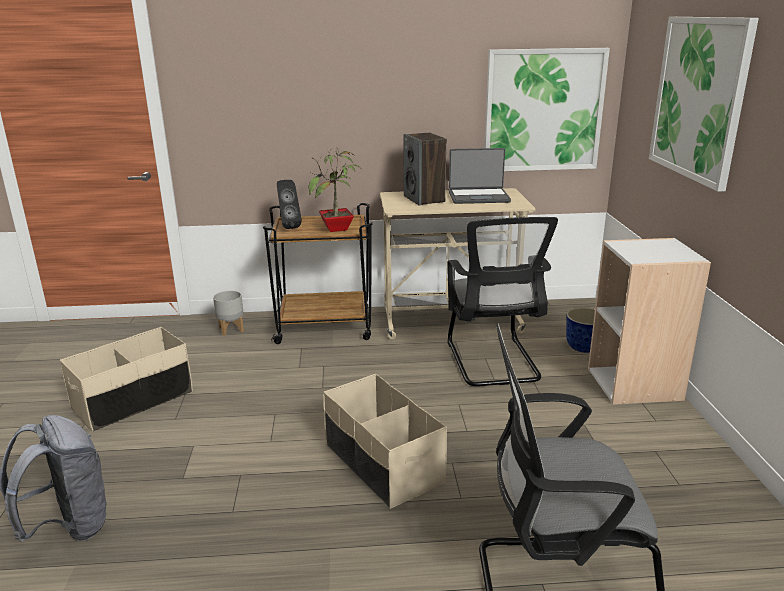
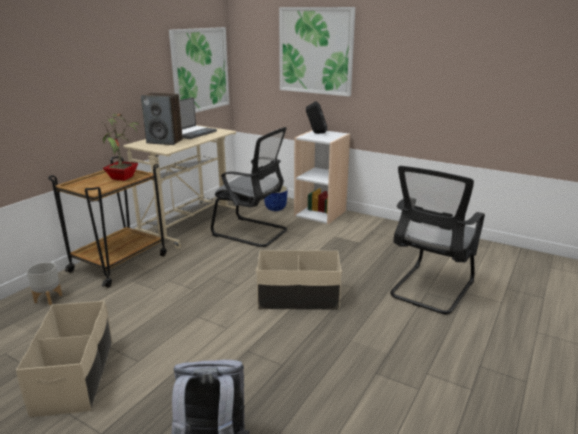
camera: 55 degrees left, 0 degrees up
(288, 226) = (81, 188): black speaker -> black speaker (316, 133)

